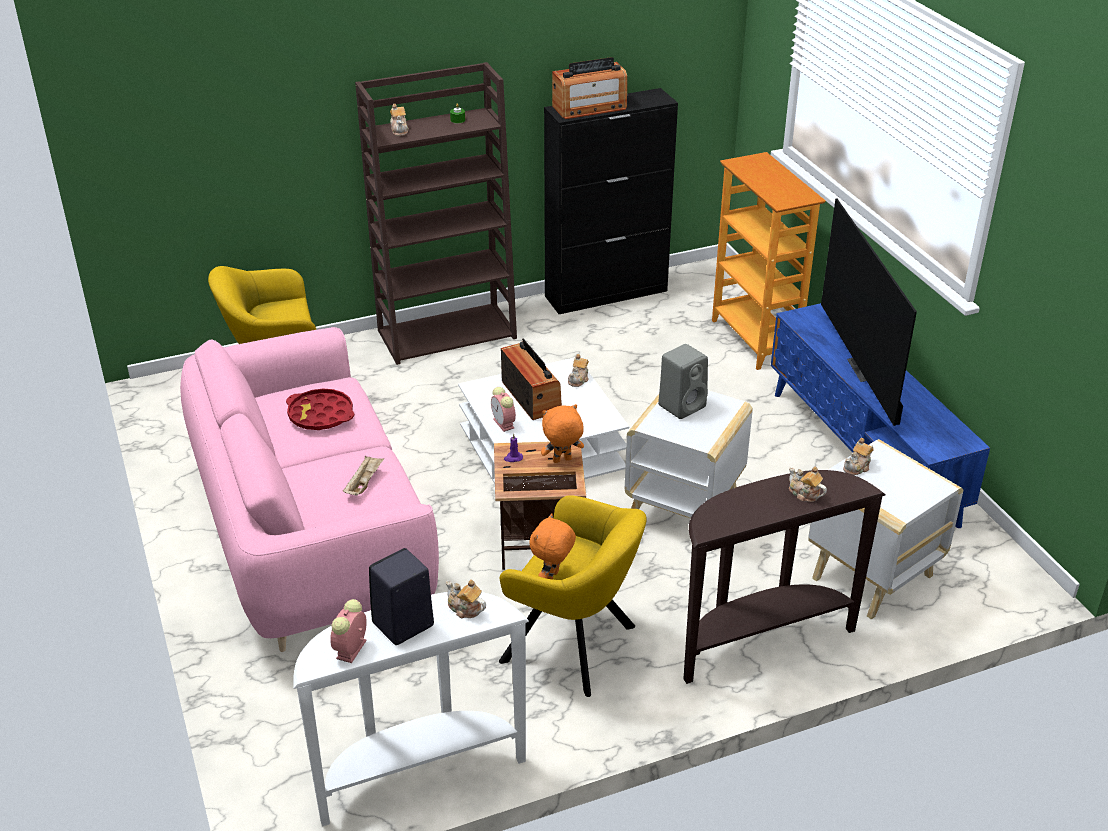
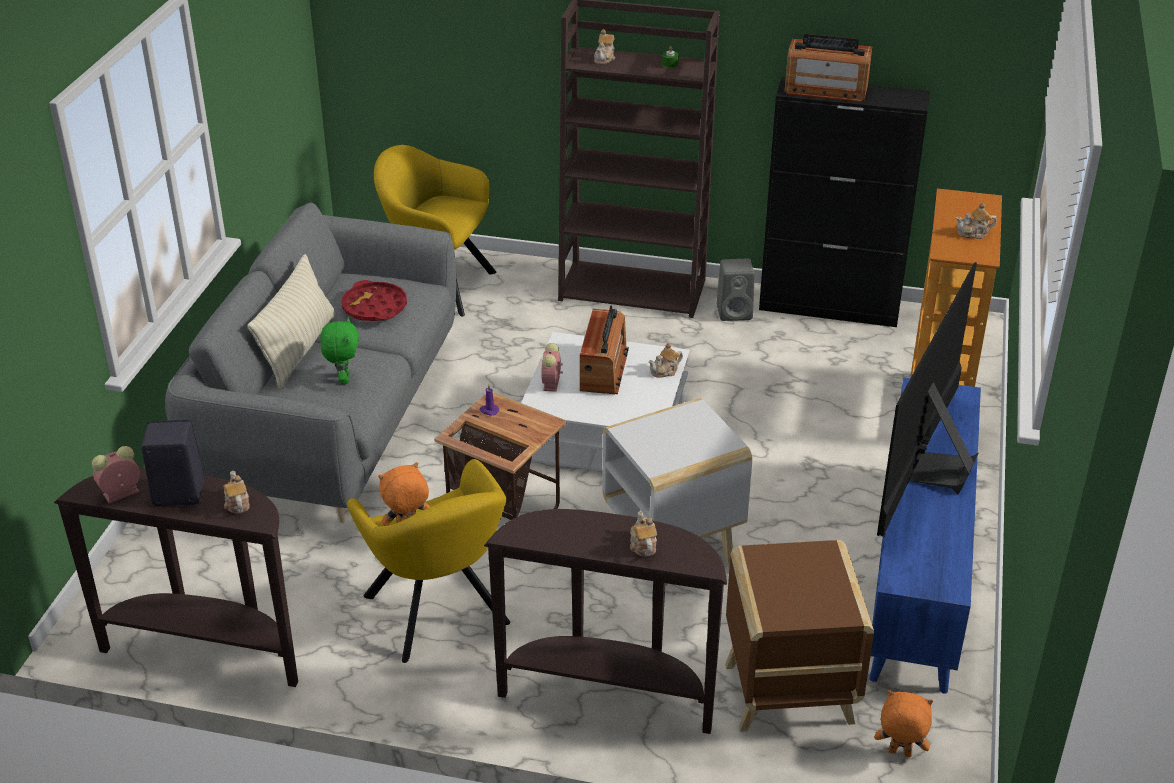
camera: 35 degrees right, 0 degrees up
(292, 476) = (298, 349): none -> beige pillow
(312, 537) = (331, 421): pink sofa -> grey sofa
(364, 483) = (343, 379): beige tray -> green plush toy
(417, 772) = (207, 649): white console table -> brown console table
(562, 461) = (528, 431): orange plush toy -> orange plush toy (899, 754)
(682, 405) = (680, 425): grey speaker -> grey speaker (735, 312)
(857, 467) = (781, 557): teapot -> teapot (974, 234)
(871, 578) = (786, 694): white side table -> brown side table

